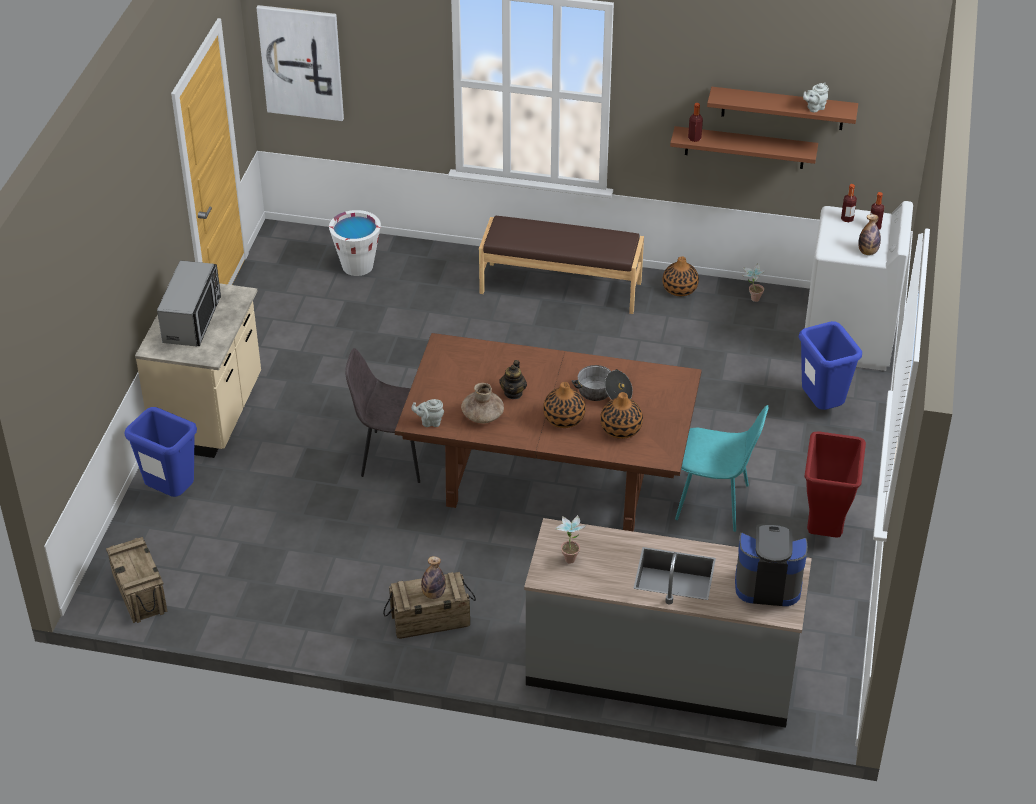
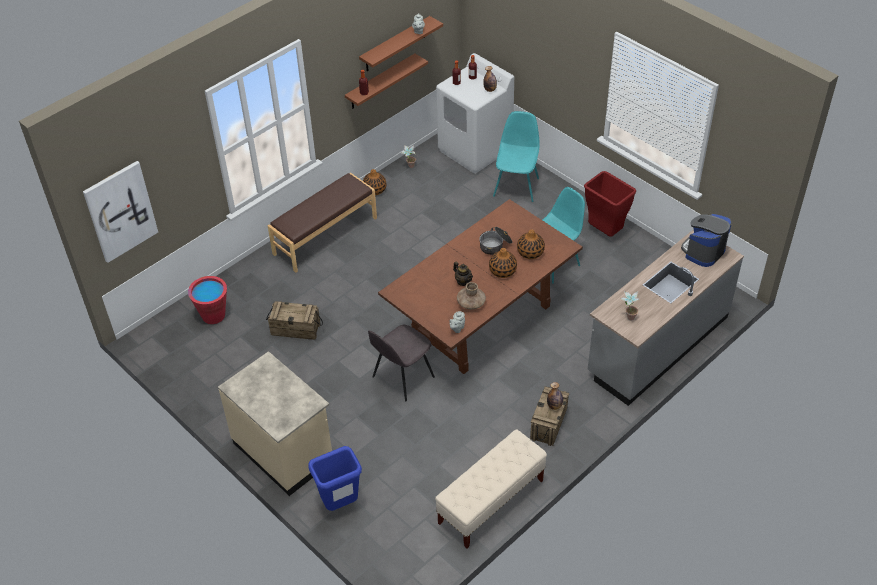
camera: 55 degrees left, 5 degrees up
(140, 593) = (418, 559): crate -> crate (296, 329)
(192, 320) = (269, 396): microwave -> none
(266, 620) = (491, 502): none -> beige bench
(357, 266) = (213, 315): white bucket -> red bucket
(821, 407) = (516, 186): blue trash can -> turquoise chair

